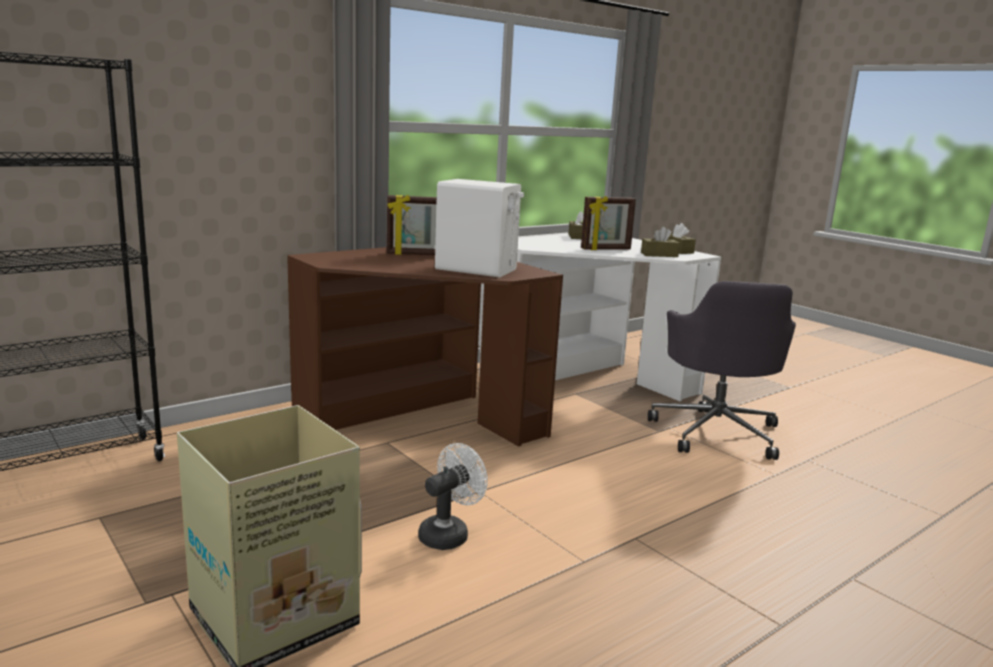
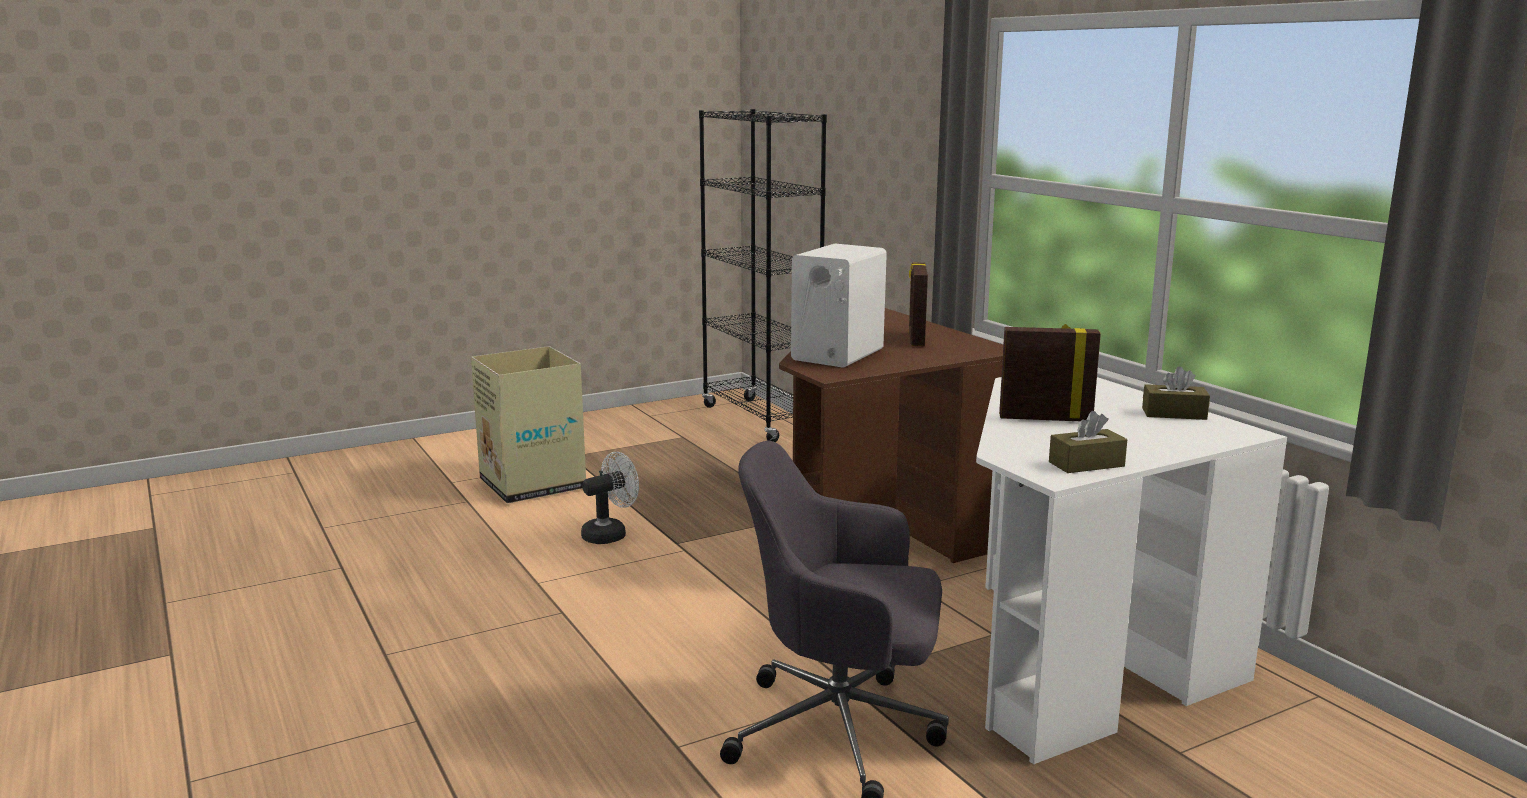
camera: 100 degrees right, 0 degrees up
(449, 534) = (610, 534): white fan -> white fan turned 90 degrees counterclockwise
(606, 249) = (1045, 418): picture frame -> picture frame turned 105 degrees clockwise
(659, 255) = (1022, 446): brown tissue box -> none

